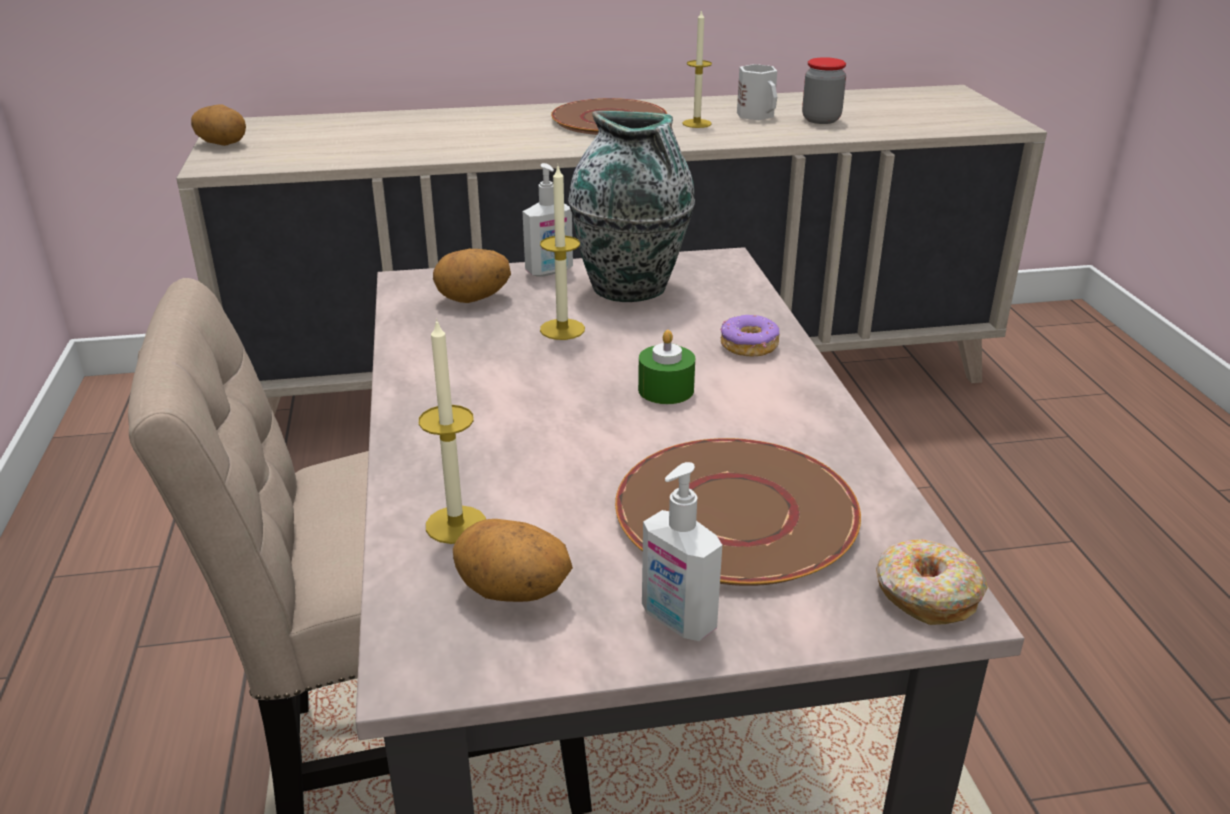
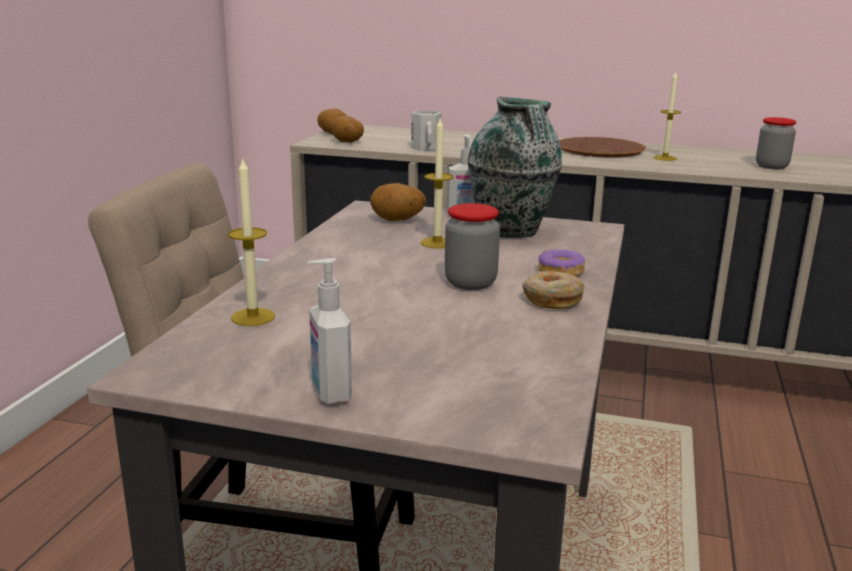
camera: 25 degrees right, 10 degrees down
(512, 594) = (244, 355): potato -> potato (347, 142)
(666, 390) = (470, 283): green candle -> jar
(734, 513) = (439, 351): brown plate -> none
(757, 115) = (720, 158): white mug -> white mug (427, 148)
(925, 595) = (528, 424): donut -> donut (551, 299)

